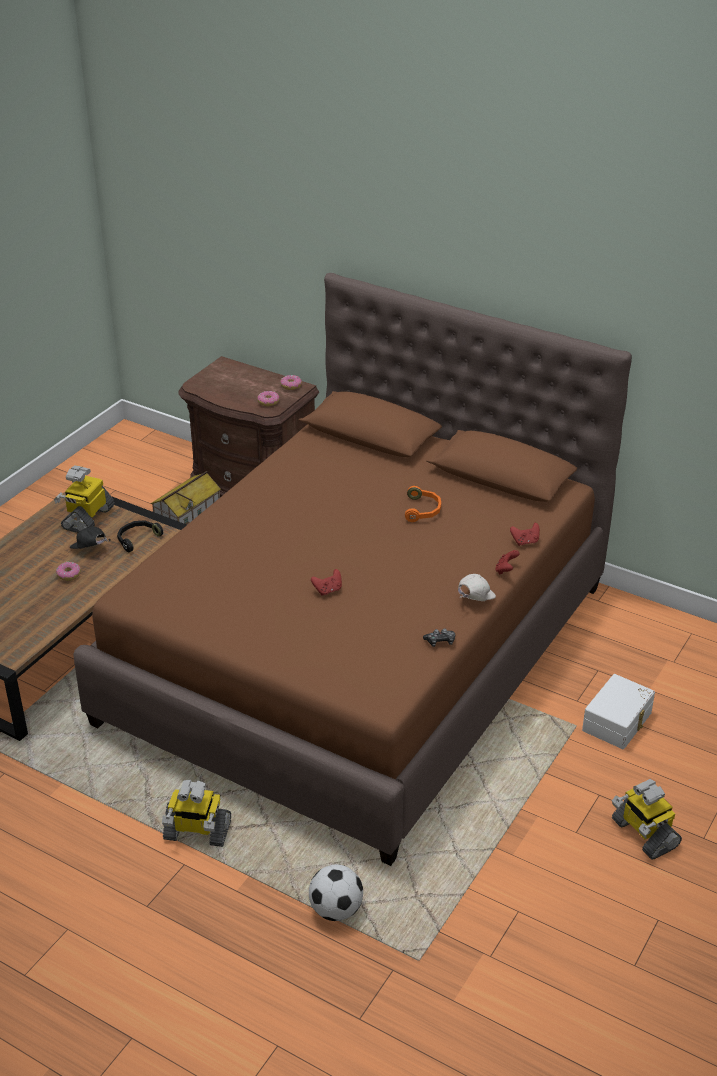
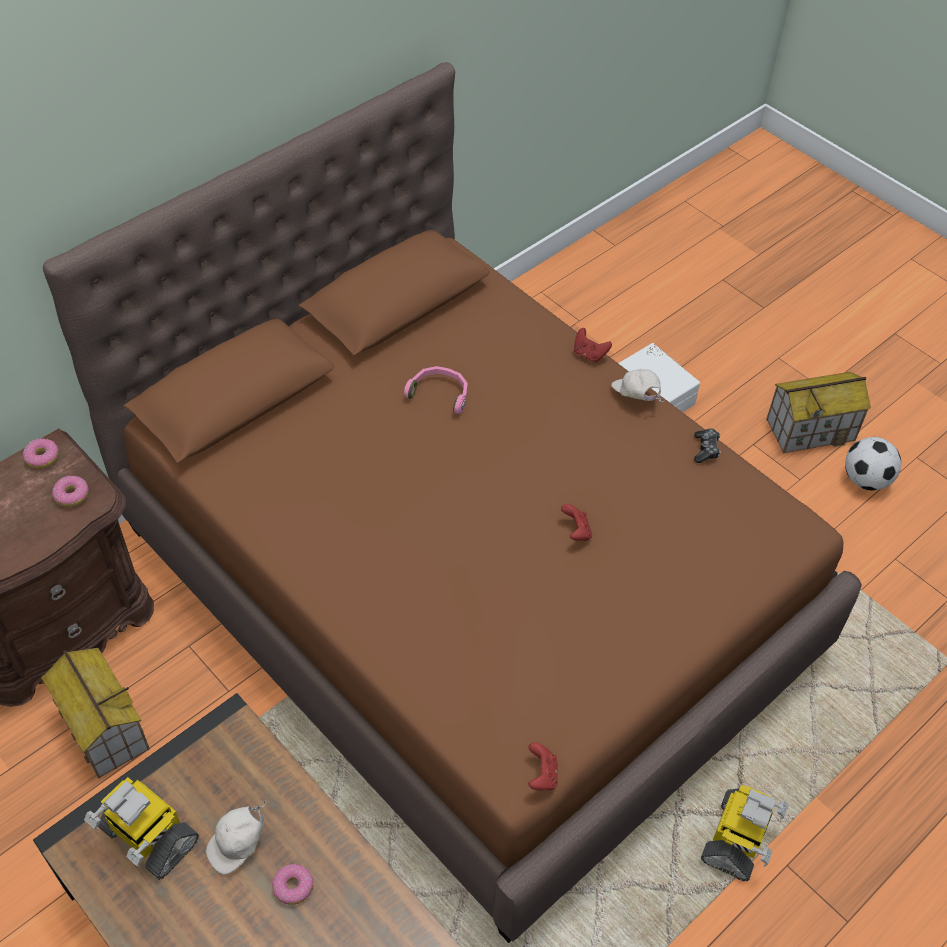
camera: 75 degrees left, 15 degrees up
(90, 549) = (238, 845): black cap -> white cap
(137, 539) = (240, 770): black headphones -> none
(335, 909) = (876, 719): football -> football (865, 480)
(423, 510) = (440, 393): orange headphones -> pink headphones
(525, 542) = (541, 322): red game controller -> red game controller (542, 775)
(643, 833) = (810, 429): toy robot -> toy house

